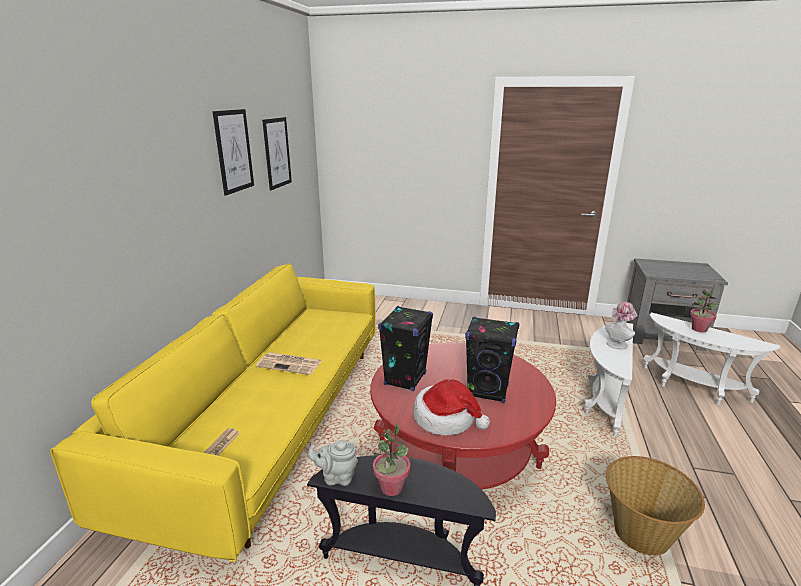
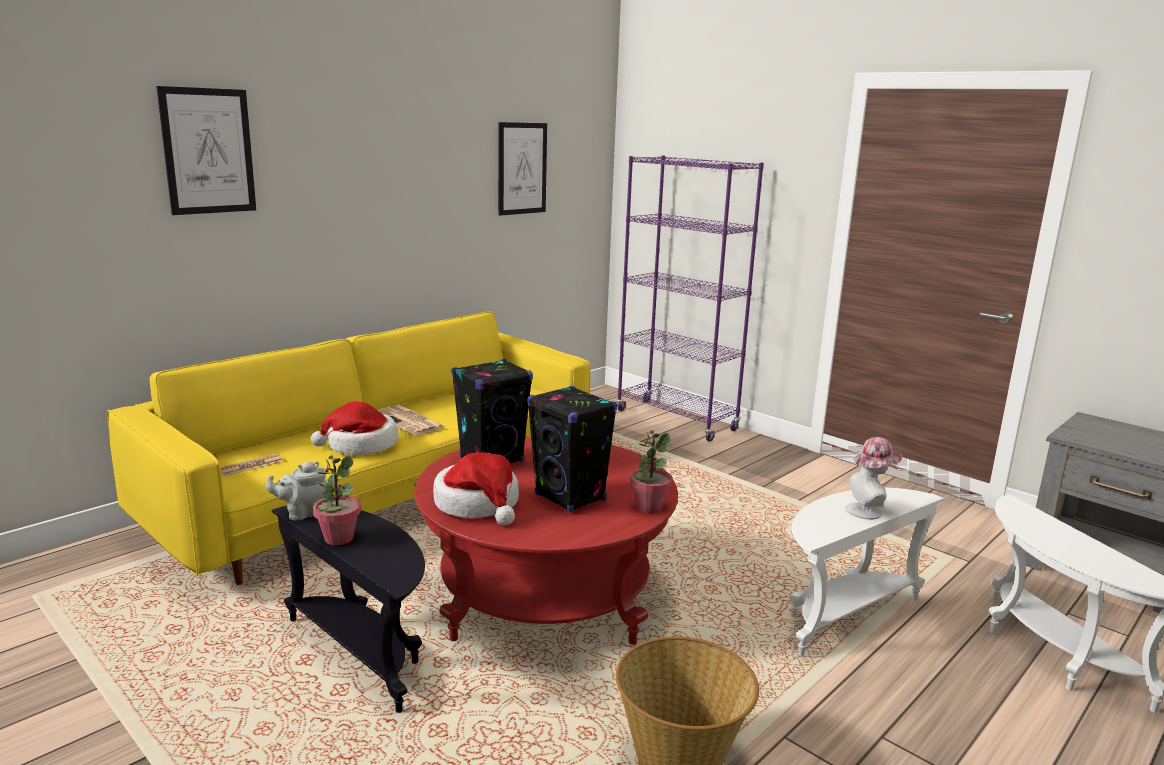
camera: 30 degrees right, 5 degrees down
(234, 151) = (437, 155): picture -> picture (208, 151)
(282, 396) = (360, 445): none -> hat
(336, 477) = (303, 513): grey teapot -> grey teapot turned 60 degrees counterclockwise
(394, 305) = (676, 420): none -> purple bookcase
(698, 329) = (1064, 535): potted plant -> potted plant (648, 507)

